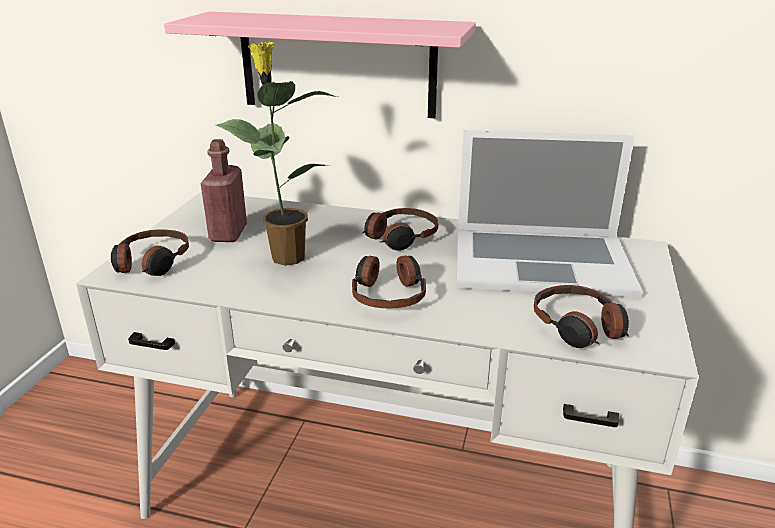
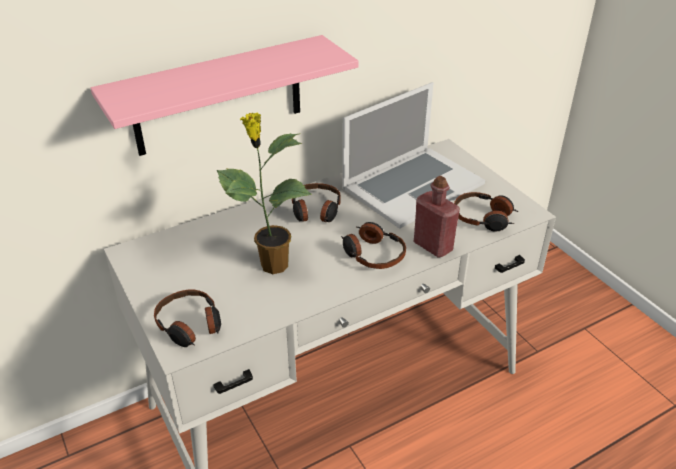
camera: 45 degrees left, 10 degrees up
(228, 233) = (200, 271): red bottle -> red bottle (433, 246)

